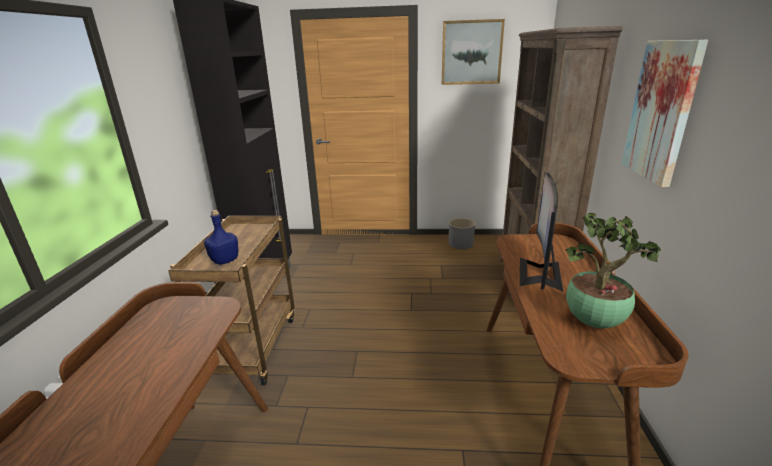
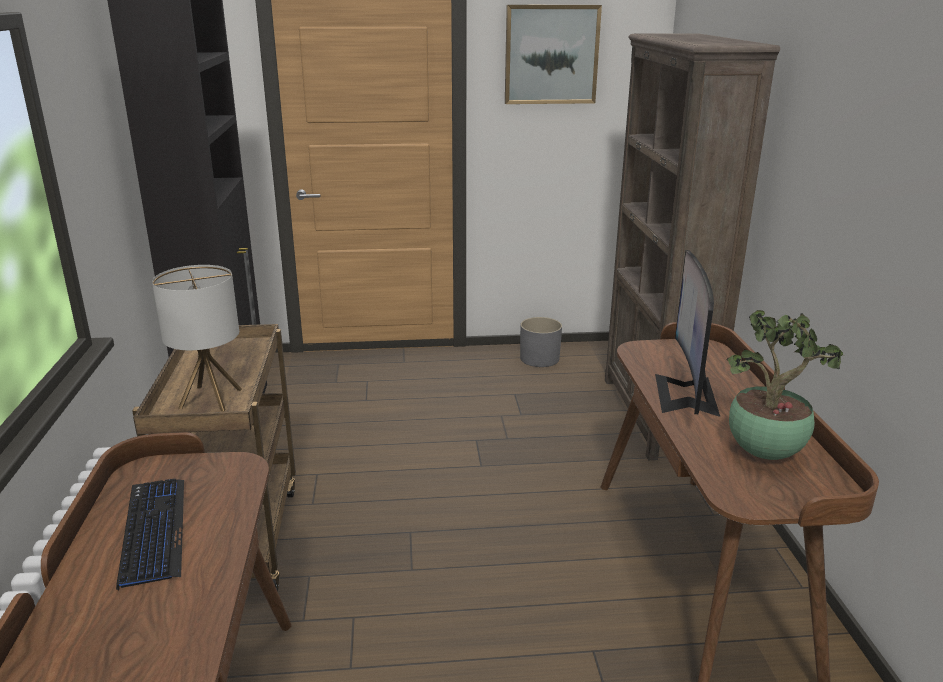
camera: 10 degrees left, 0 degrees up
(147, 349) = (153, 531): none -> keyboard
(224, 260) = (210, 398): blue bottle -> table lamp
(662, 111) = (835, 170): picture -> none

